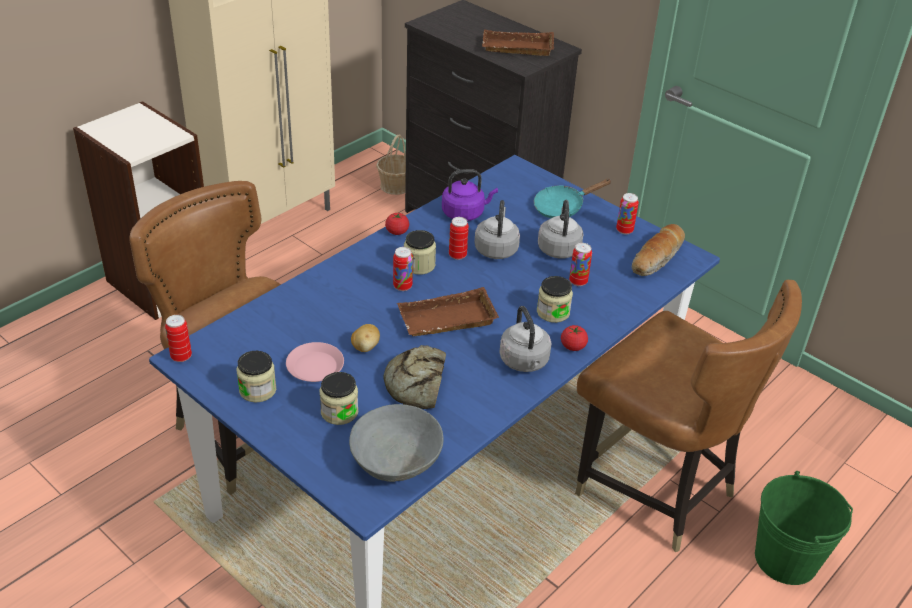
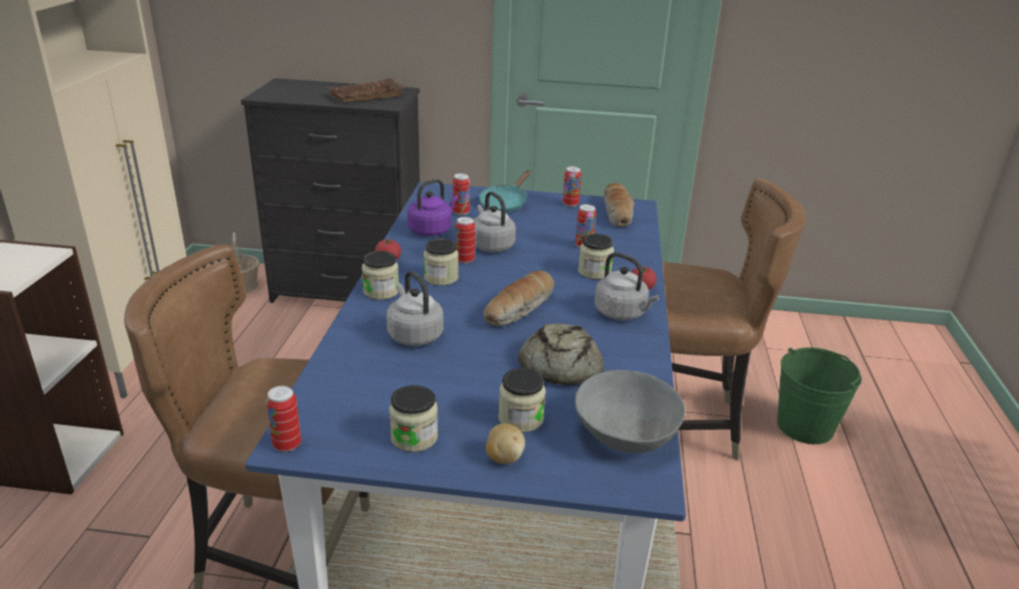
camera: 35 degrees left, 10 degrees down
(315, 367) = (448, 392): pink plate -> none
(361, 259) = (381, 291): none -> jar
(365, 347) = (475, 356): potato -> potato (503, 457)
(402, 286) = (447, 298): can -> can (461, 212)
(446, 321) = (520, 309): brown tray -> bread
(558, 248) = (539, 229): grey kettle -> grey kettle (414, 335)

